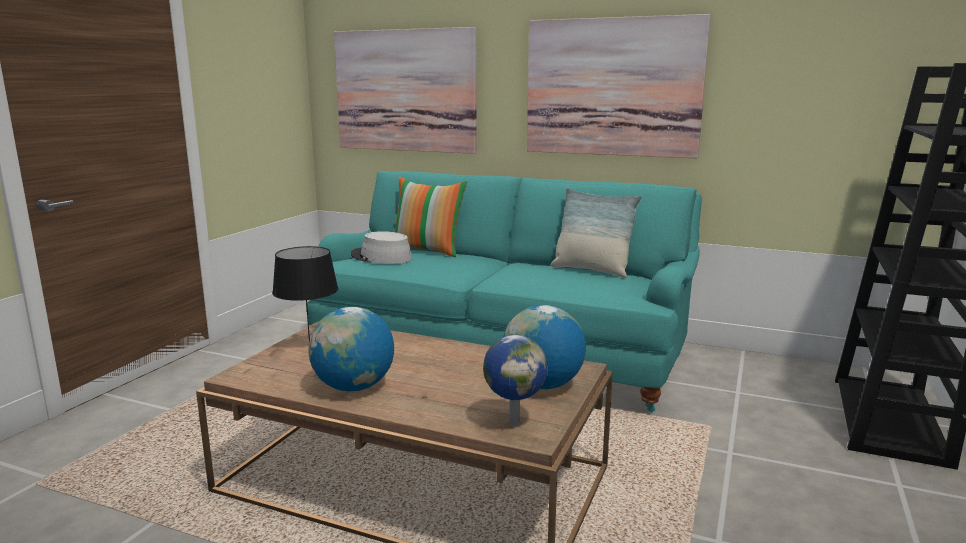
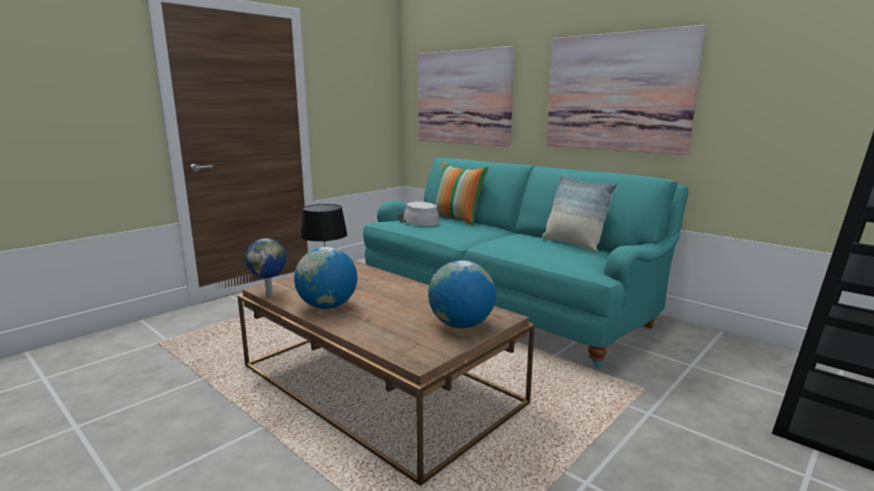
camera: 20 degrees right, 0 degrees up
(514, 423) = (414, 348): globe -> globe (270, 294)

